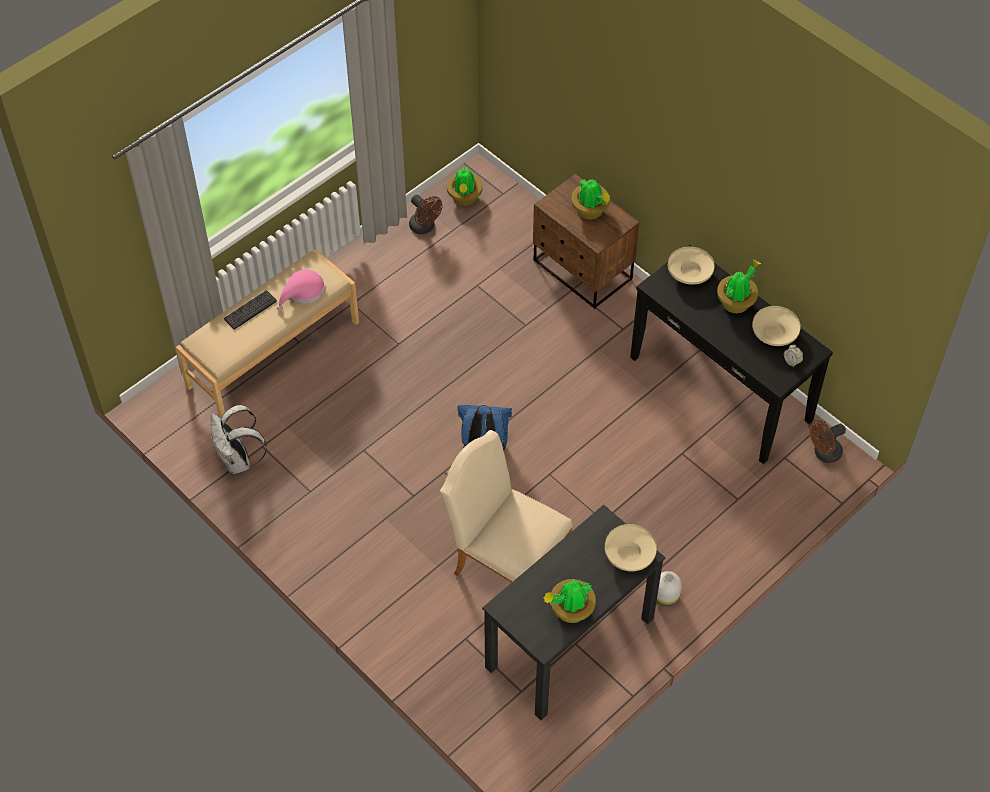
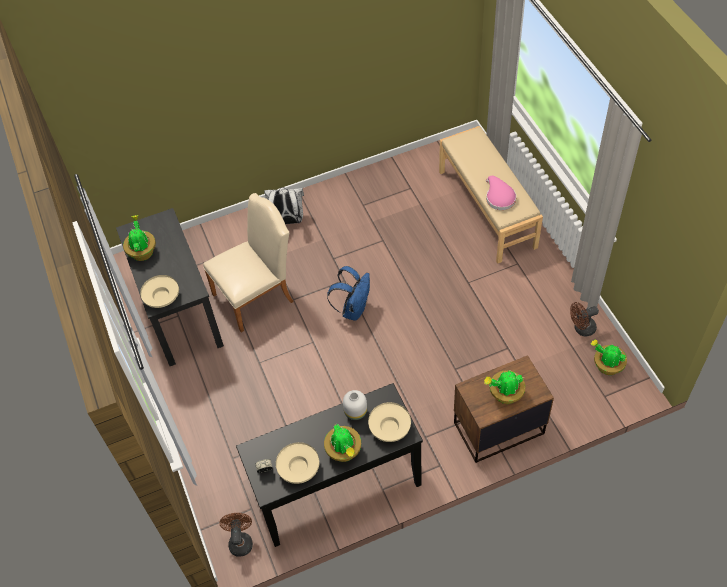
camera: 115 degrees right, 0 degrees up
(238, 461) = (404, 174): white backpack -> white backpack (288, 221)
(250, 310) = (493, 166): keyboard -> none
(665, 596) = (182, 380): white vase -> white vase (356, 411)

